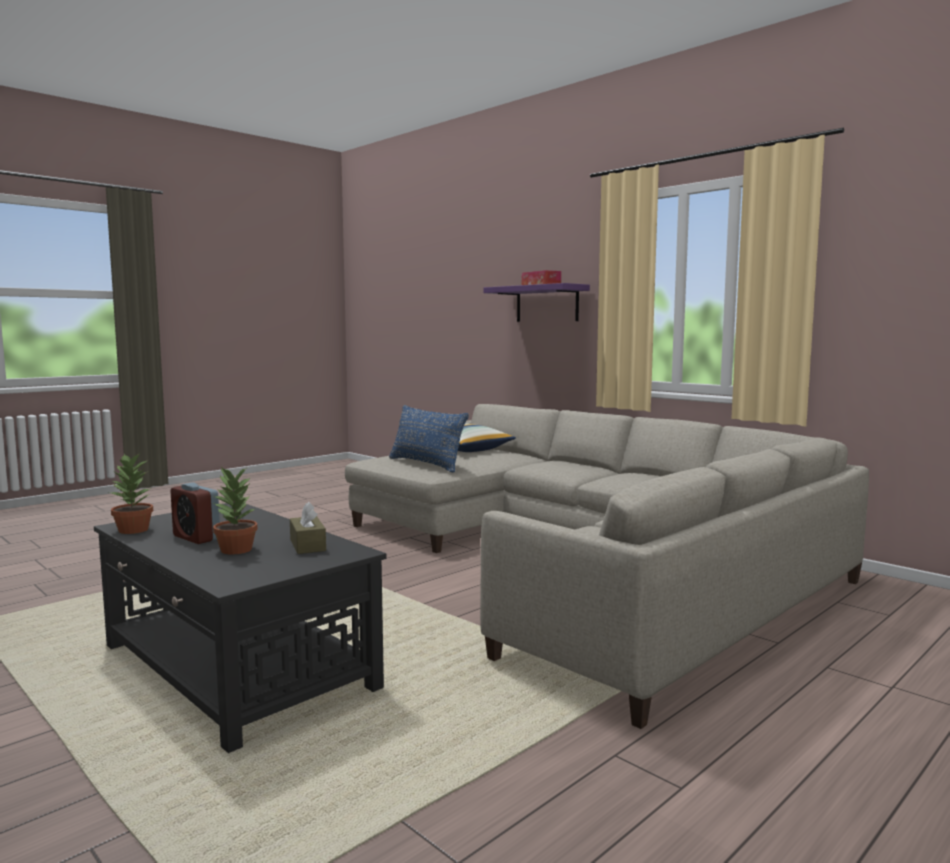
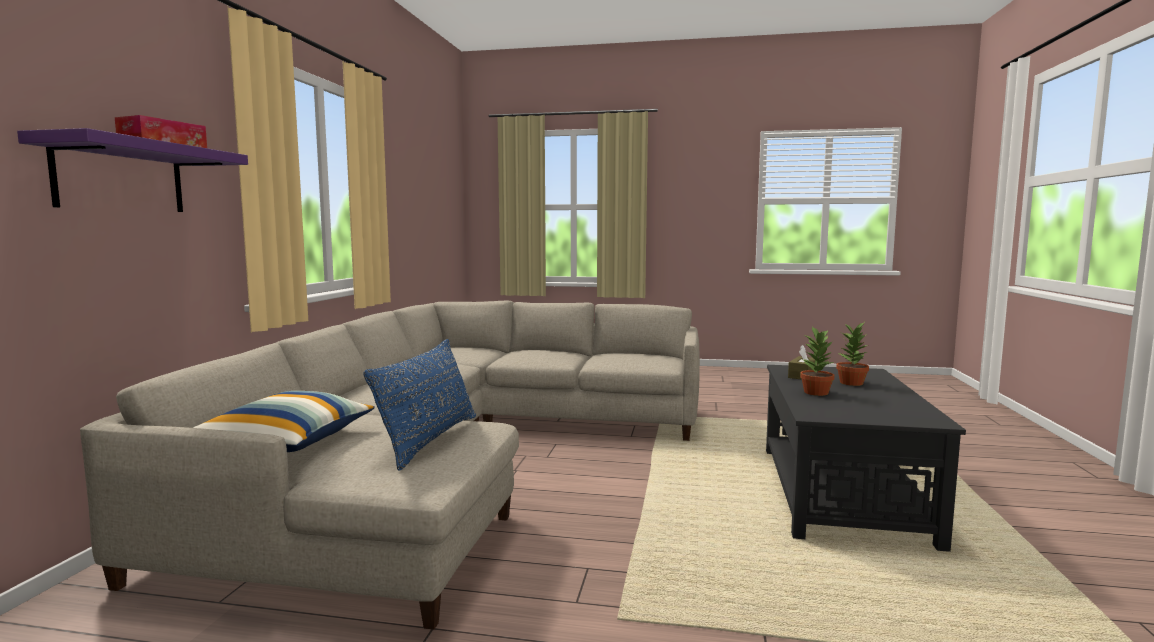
camera: 125 degrees left, 0 degrees up
(133, 530) = (924, 414): potted plant -> potted plant (816, 392)
(196, 538) = (872, 396): alarm clock -> none

